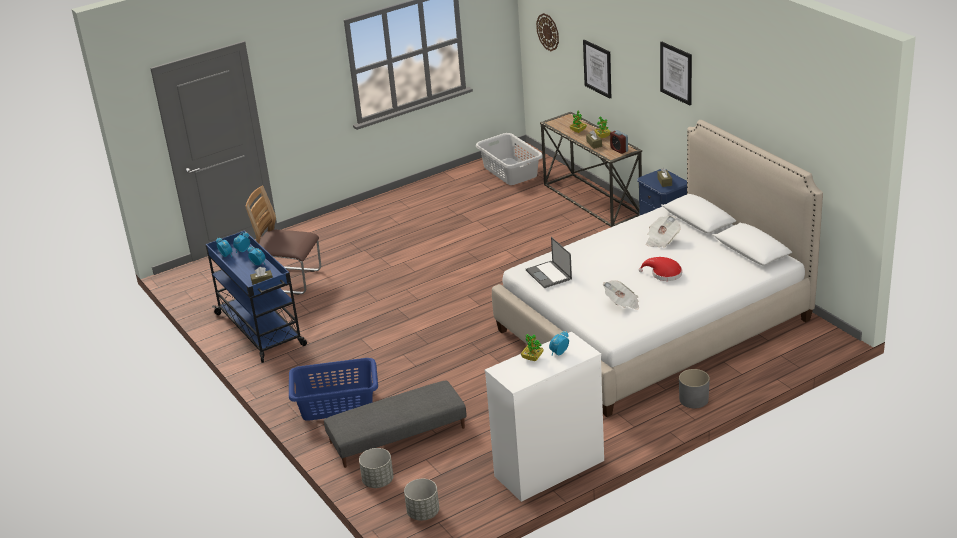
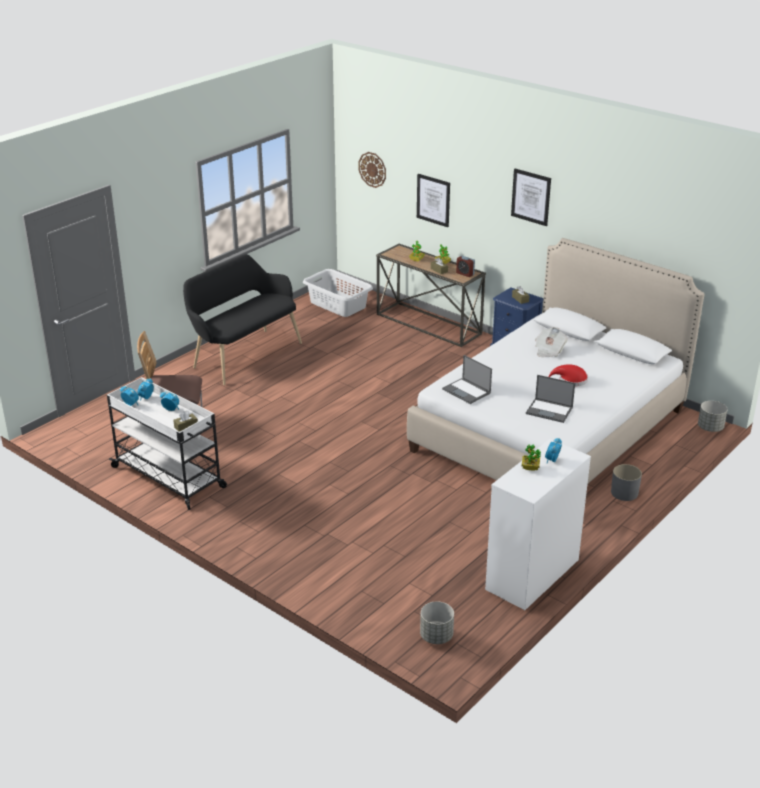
camera: 20 degrees left, 0 degrees up
(261, 330) = (169, 477): blue cart -> white cart
(336, 404) = (288, 541): blue laundry basket -> none
(378, 481) = (374, 612): grey planter -> grey planter (710, 428)
(390, 216) = (243, 354): none -> black bench
(397, 435) = (367, 563): grey ottoman -> none
(622, 303) = (550, 410): newspaper -> laptop

